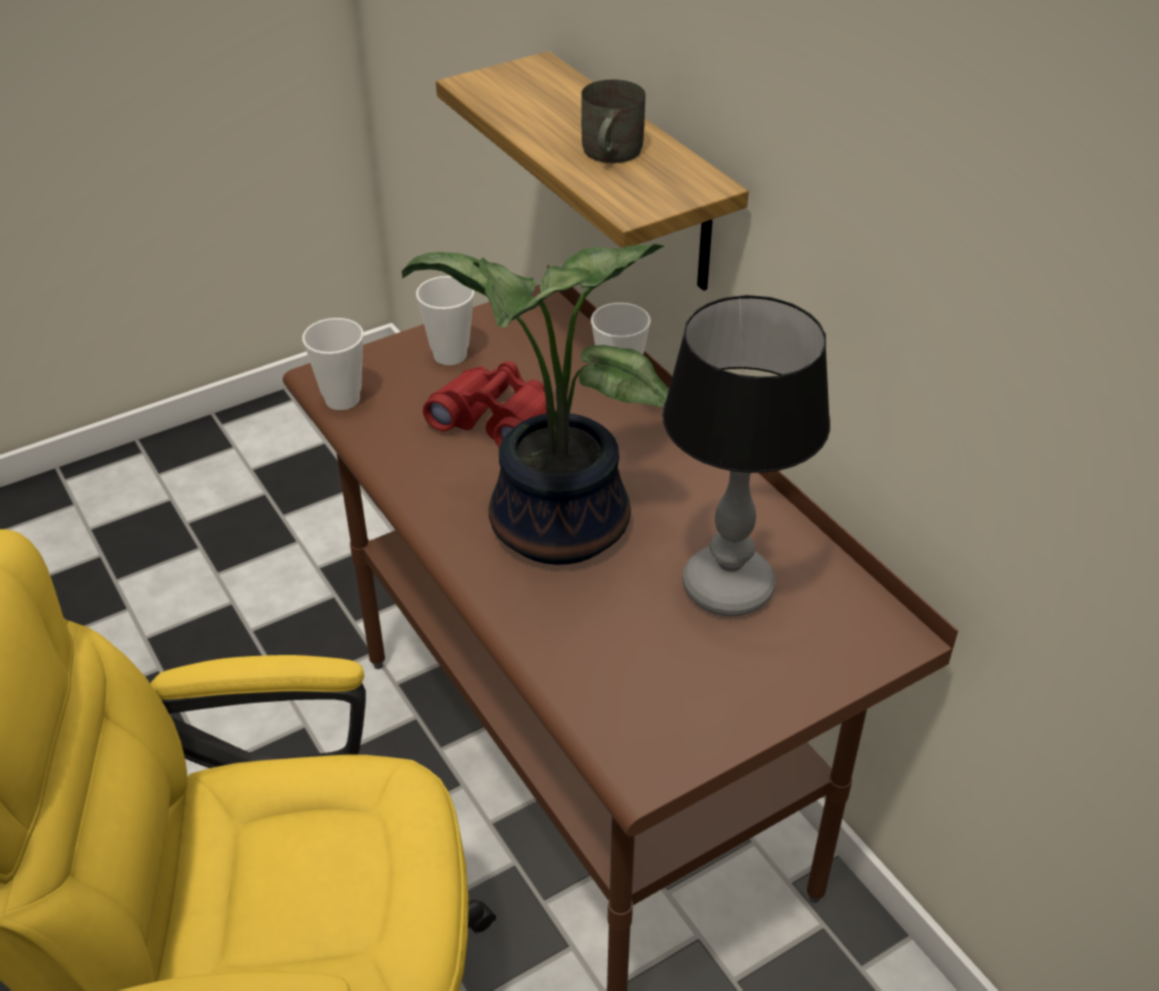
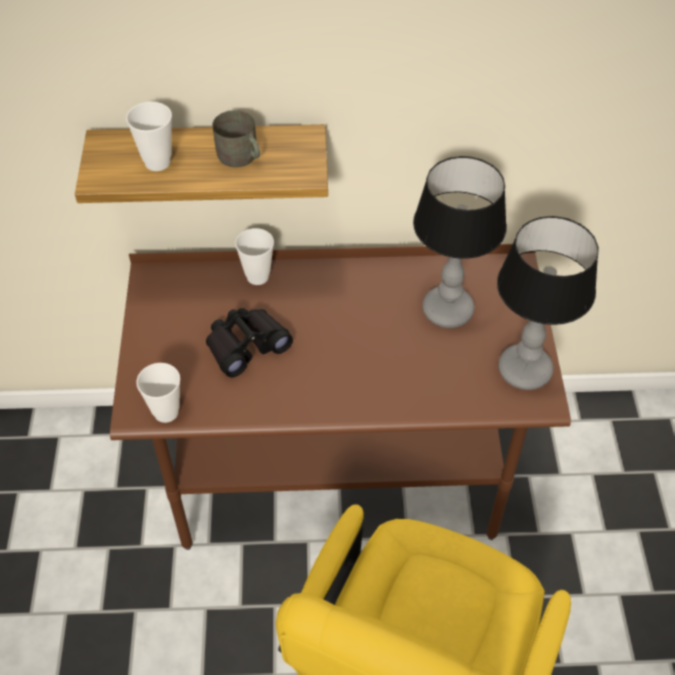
camera: 60 degrees left, 10 degrees up
(450, 355) = (166, 341): cup -> cup (157, 162)
(495, 420) = (246, 345): red binoculars -> black binoculars
(551, 528) = (356, 360): potted plant -> none
(683, 722) = (523, 370): none -> table lamp

